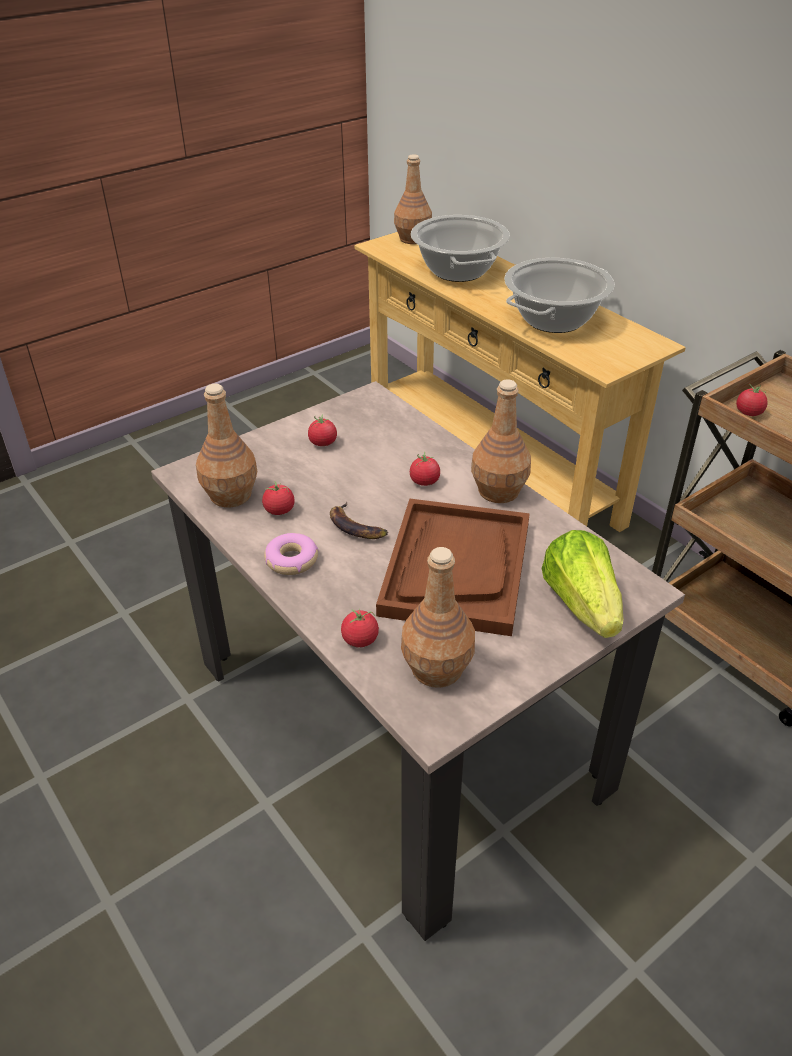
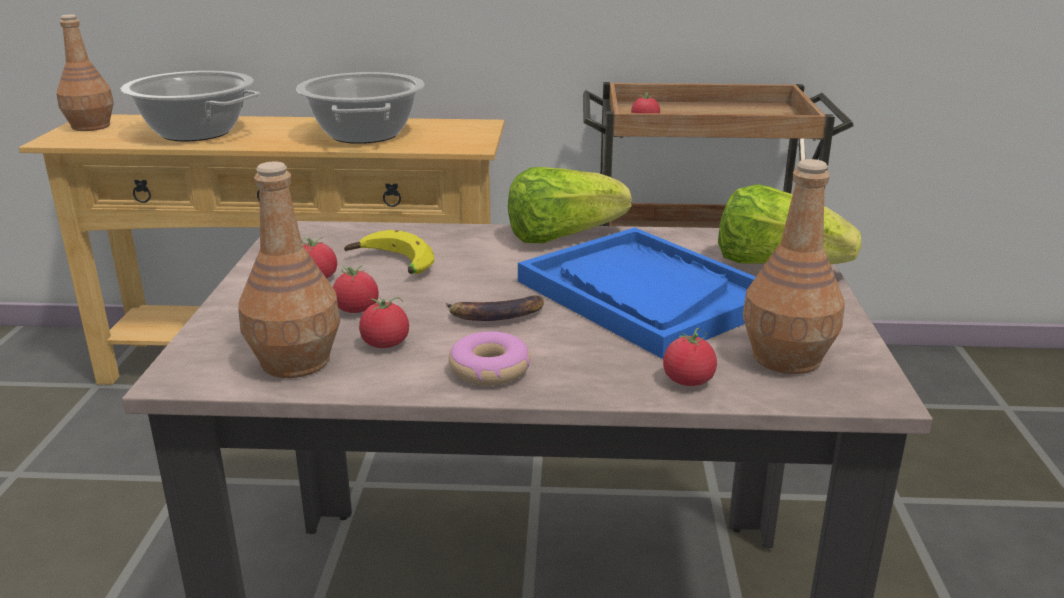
camera: 50 degrees left, 15 degrees down
(370, 455) = (391, 266): none -> banana
(424, 481) = (486, 259): tomato -> tomato (356, 310)
(456, 568) = (645, 294): brown tray -> blue tray
(498, 490) = (561, 237): brown bottle -> lettuce

